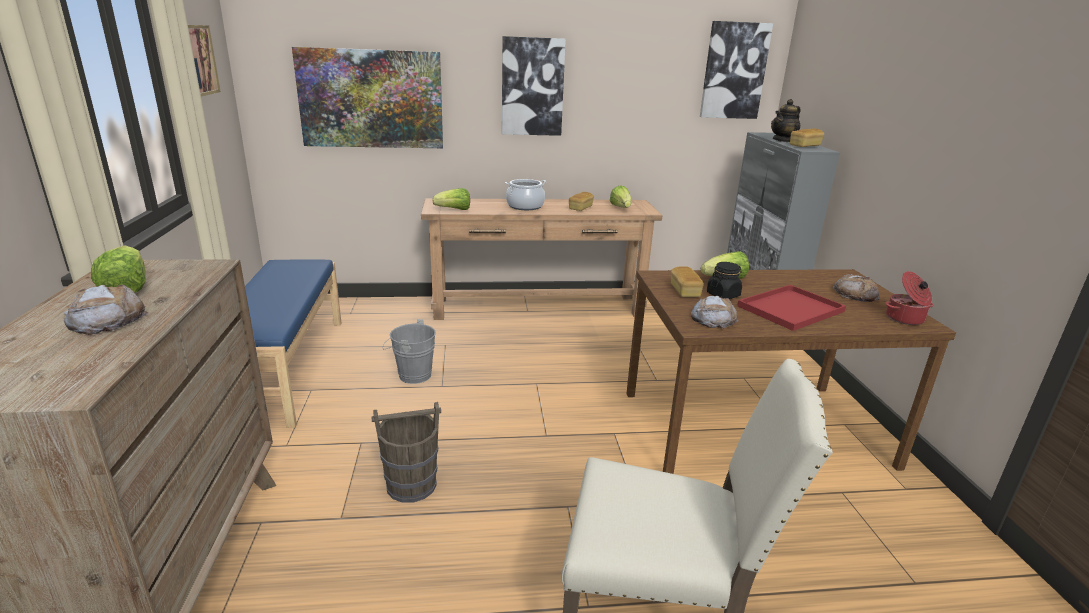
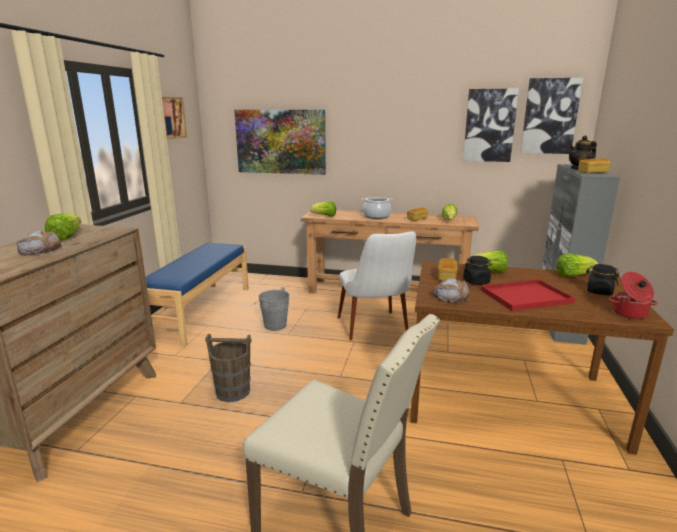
camera: 20 degrees right, 5 degrees down
(532, 87) = (388, 132): picture -> picture (489, 125)
(555, 364) = (375, 331): none -> white chair
(814, 275) = (573, 275): none -> lettuce
(855, 294) = (599, 292): bread -> black jar

